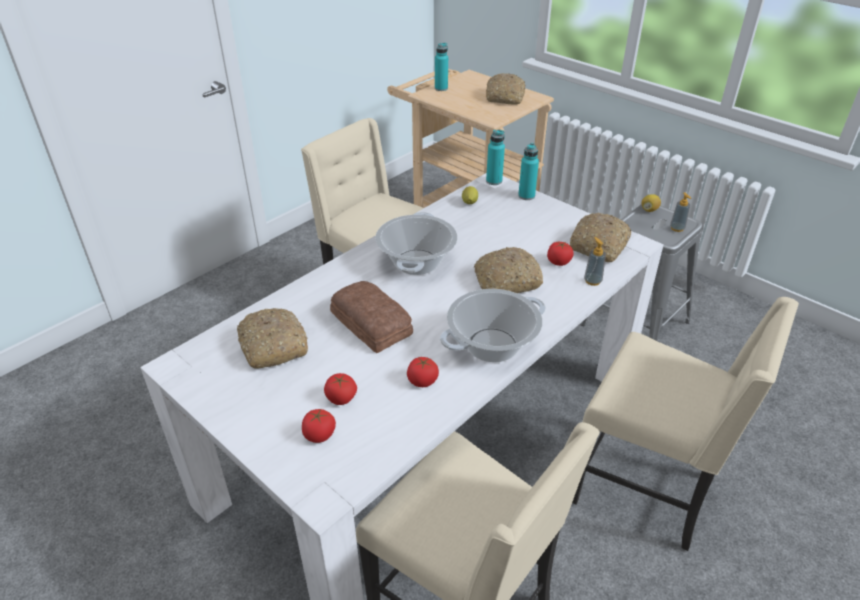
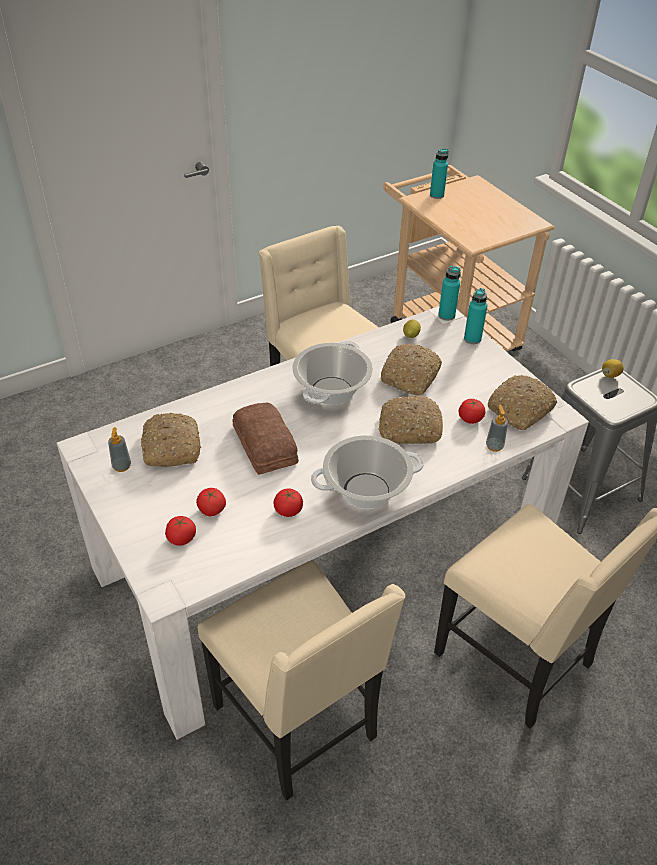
camera: 15 degrees right, 5 degrees up
(505, 97) = (501, 217): bread -> bread (410, 377)
(677, 228) = (629, 402): soap dispenser -> soap dispenser (121, 466)

